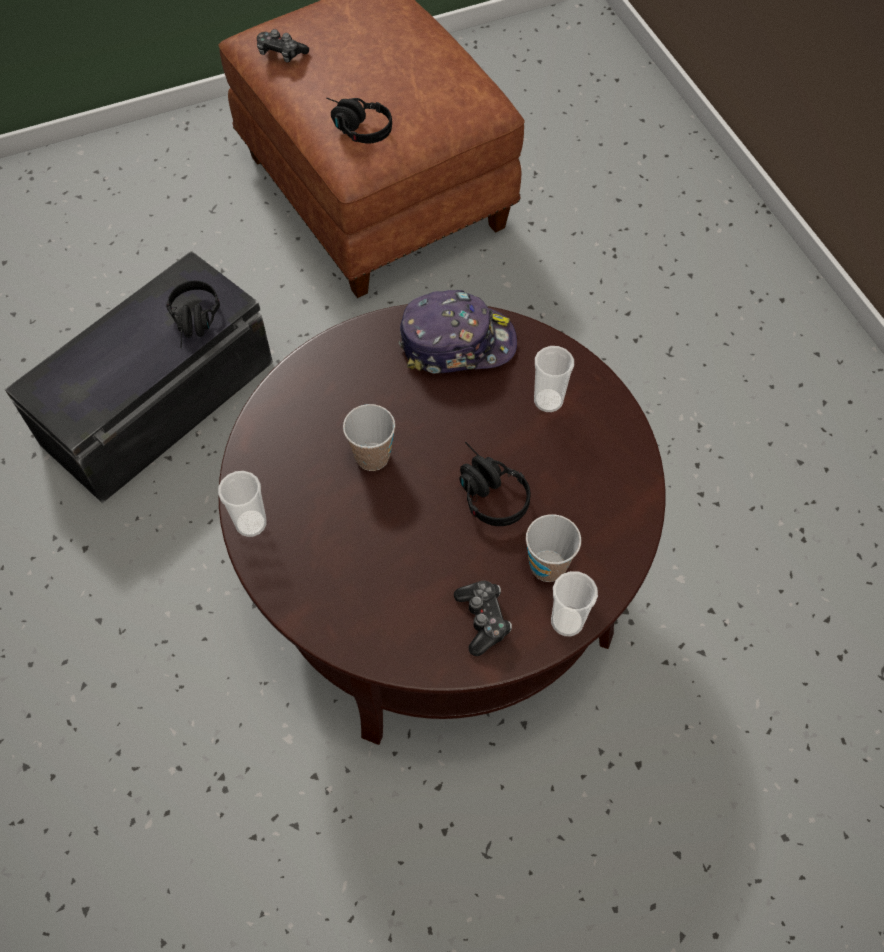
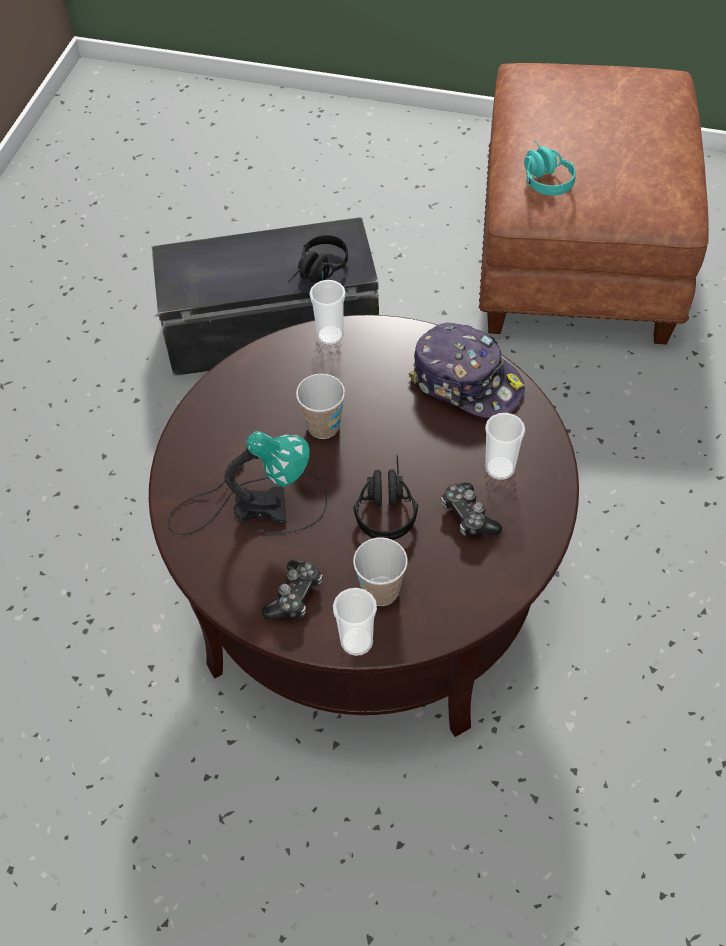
camera: 40 degrees right, 5 degrees down
(251, 523) = (196, 420): cup -> cup (330, 335)
(281, 53) = (534, 91): game controller -> game controller (468, 516)
(355, 128) = (542, 176): black headphones -> turquoise headphones
(375, 564) = (254, 504): none -> table lamp

